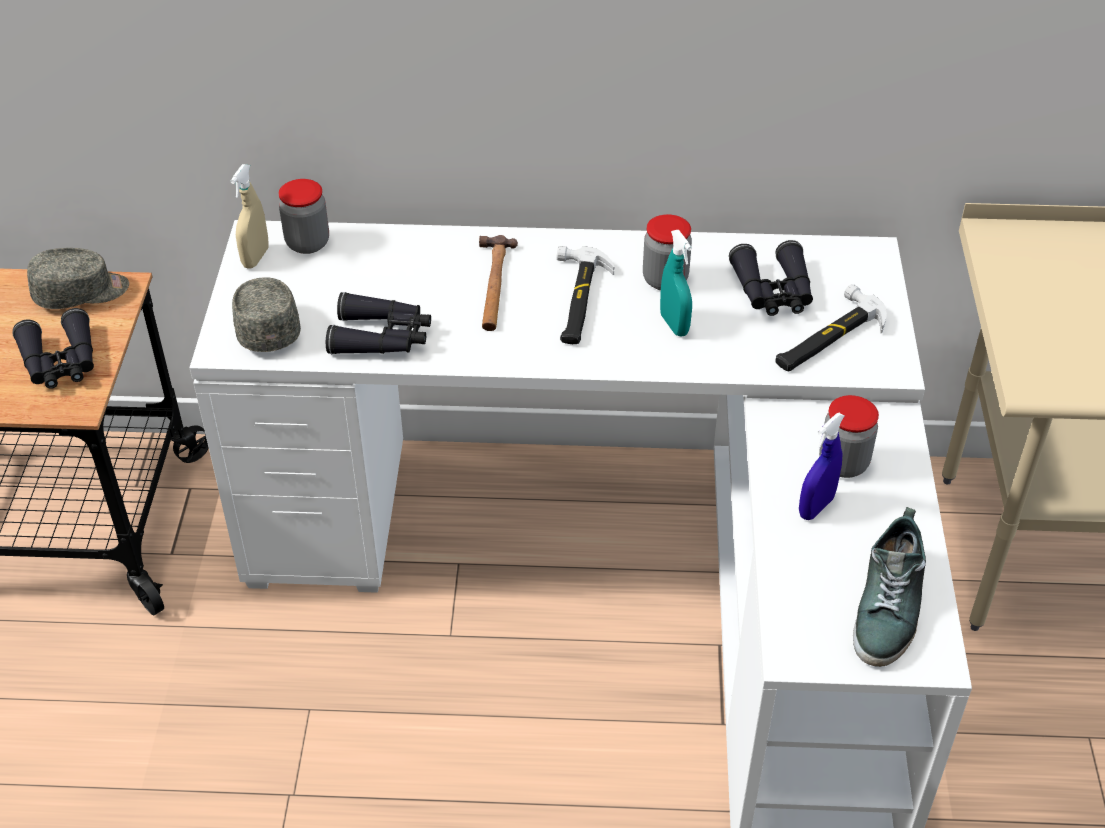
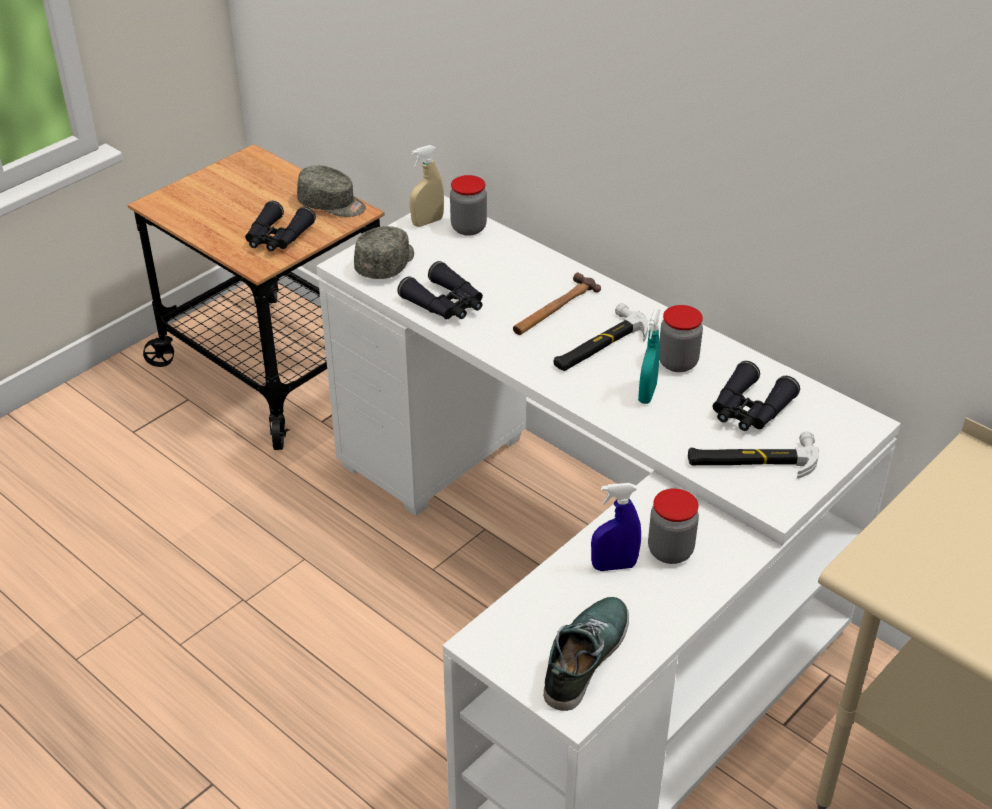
camera: 40 degrees right, 5 degrees down
(889, 607) = (584, 657): shoe -> shoe turned 150 degrees clockwise

